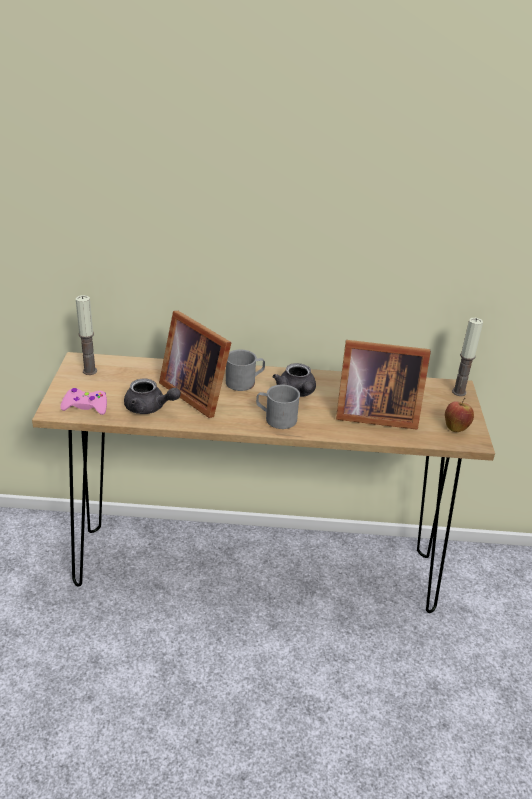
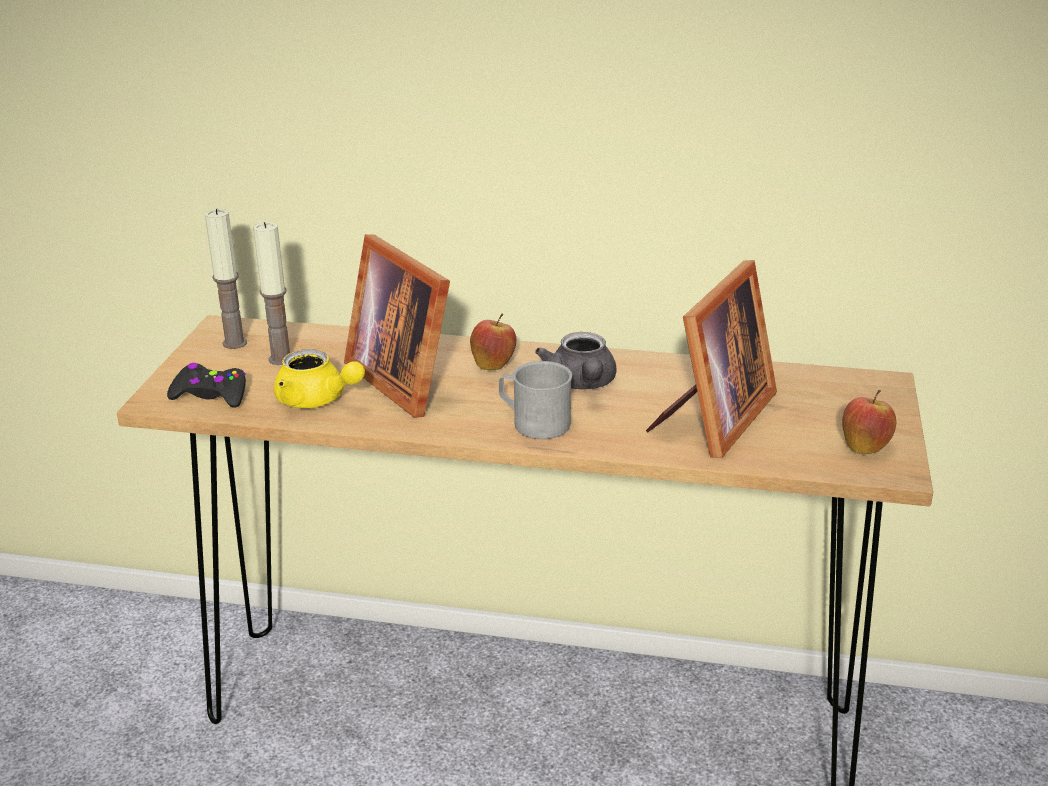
camera: 10 degrees right, 5 degrees down
(85, 406) = (211, 395): pink game controller -> black game controller
(149, 408) = (317, 400): grey teapot -> yellow teapot
(245, 382) = (493, 365): grey mug -> apple
(373, 413) = (712, 419): picture frame -> picture frame turned 75 degrees counterclockwise
(459, 392) = (883, 390): candle -> candle (281, 359)

